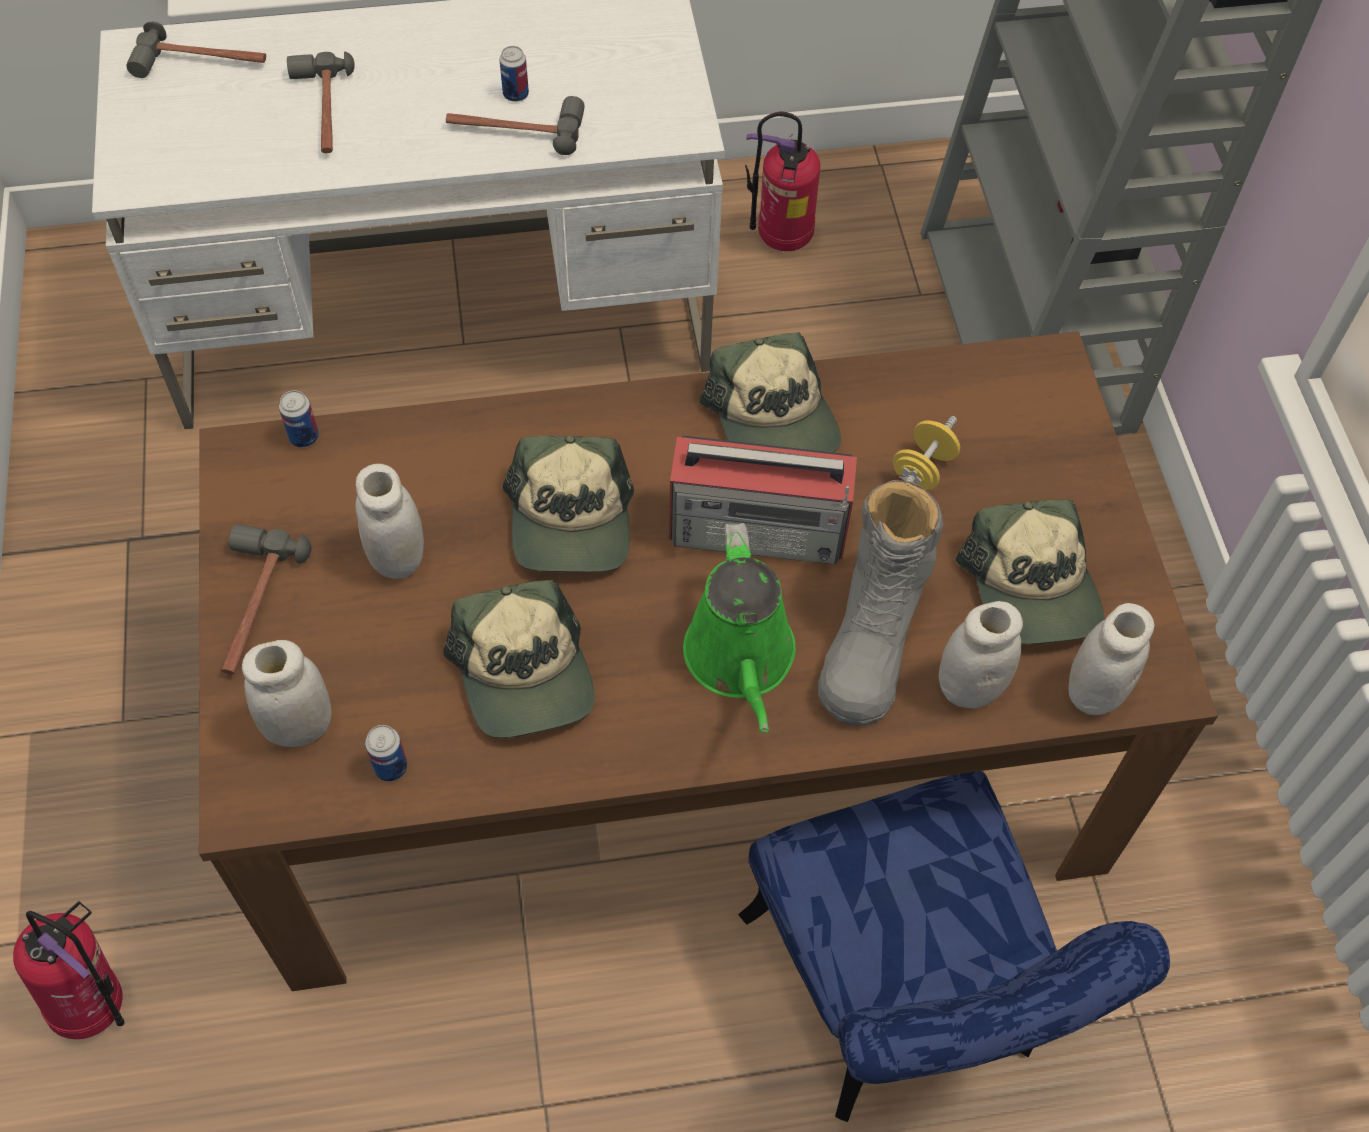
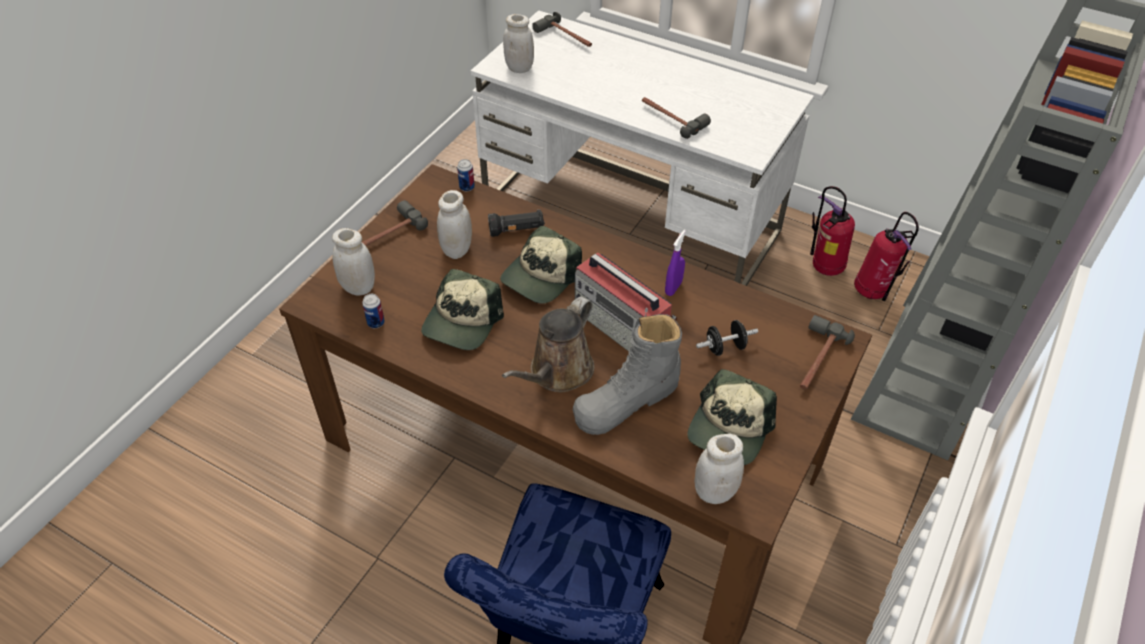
camera: 40 degrees right, 10 degrees down
(97, 1004) = (256, 395): fire extinguisher -> fire extinguisher (873, 292)
(323, 112) = (596, 76): hammer -> hammer (816, 359)
(459, 465) = (517, 230): none -> black flashlight
(515, 94) = (686, 105): can -> none
(741, 661) = (557, 372): green watering can -> brown watering can
(774, 420) = (673, 288): cap -> purple spray bottle
(922, 470) = (725, 347): yellow dumbbell -> black dumbbell
(969, 687) = (653, 449): white jar -> white jar (519, 68)

